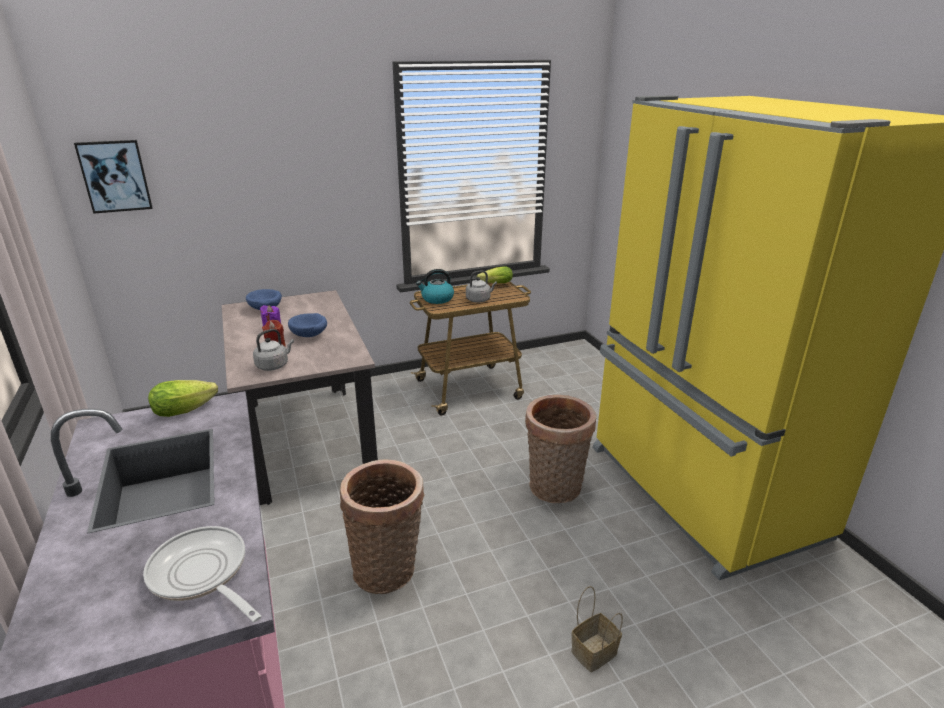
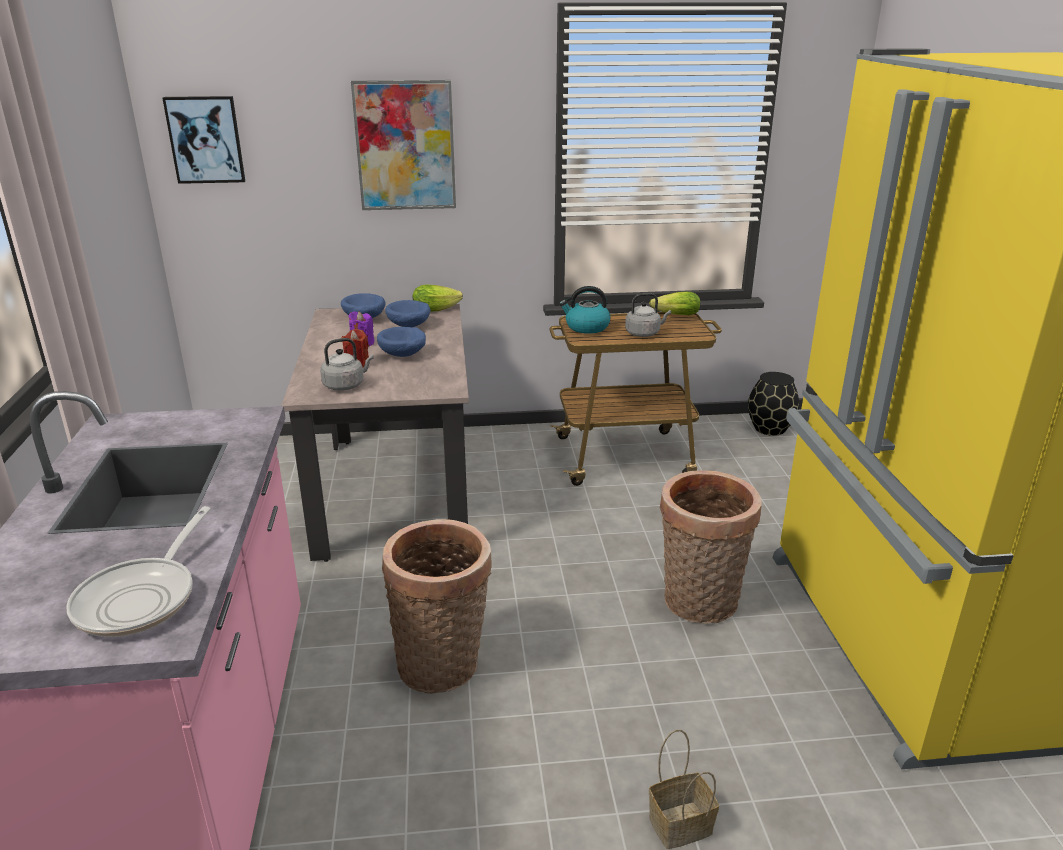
camera: 15 degrees right, 0 degrees up
(187, 408) = (211, 417): lettuce -> lettuce (438, 309)
(202, 575) = (142, 598): frying pan -> frying pan turned 135 degrees counterclockwise
(284, 173) = (405, 146): none -> picture
(304, 312) = (408, 326): none -> blue bowl
(561, 355) = (770, 428): none -> black vase

